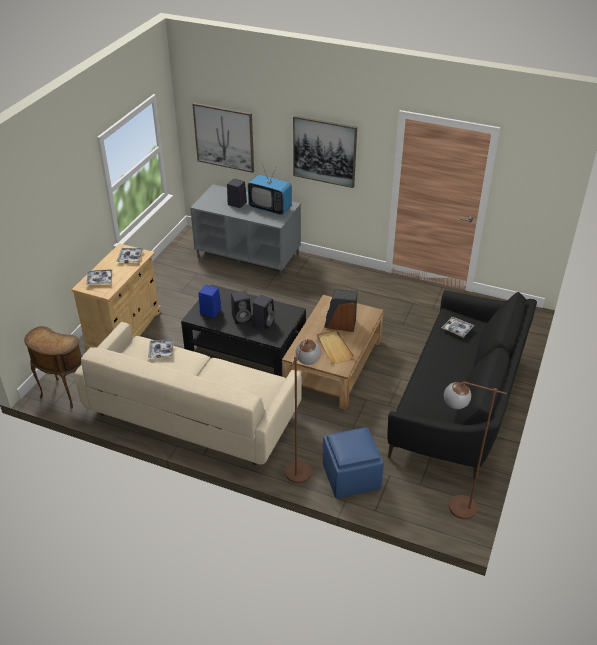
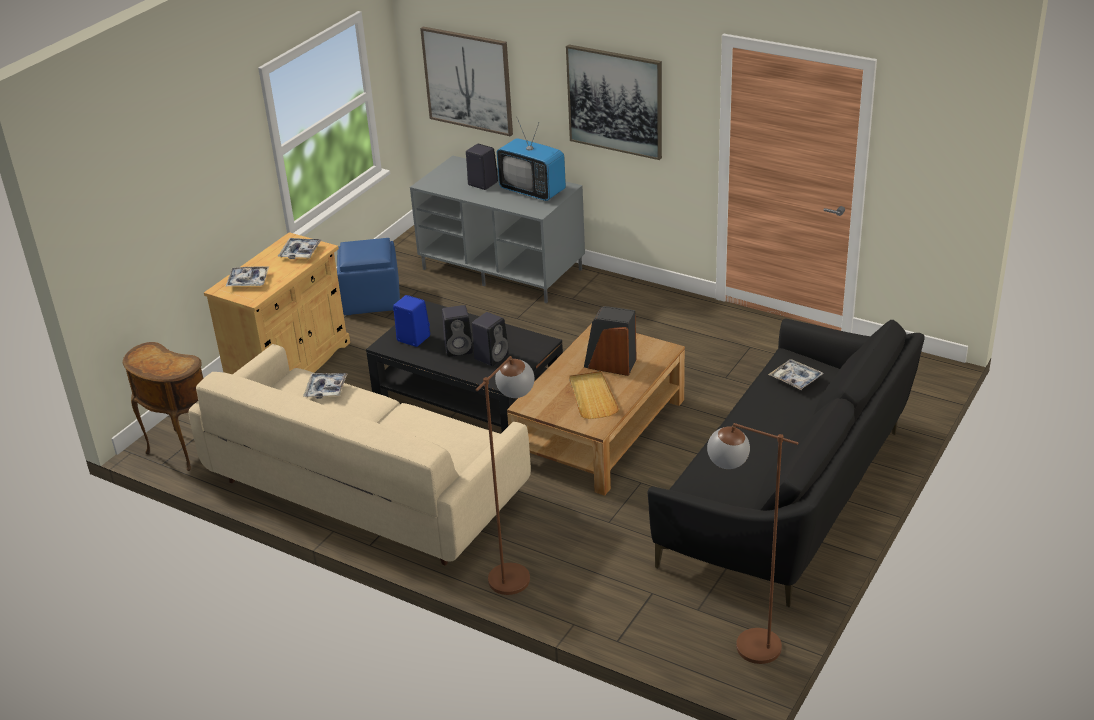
camera: 10 degrees right, 5 degrees down
(351, 476) = (591, 591): blue ottoman -> blue ottoman (372, 299)

